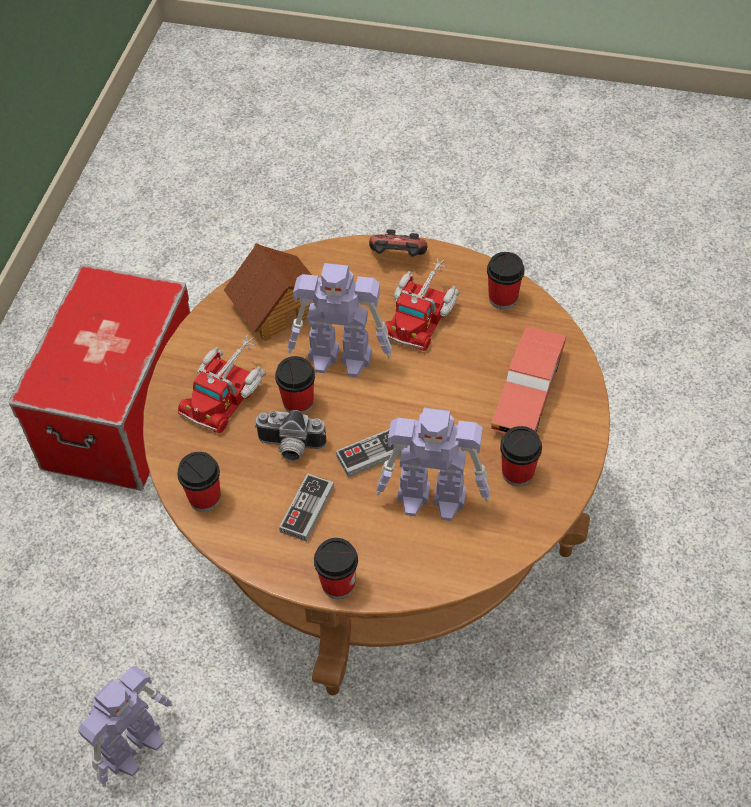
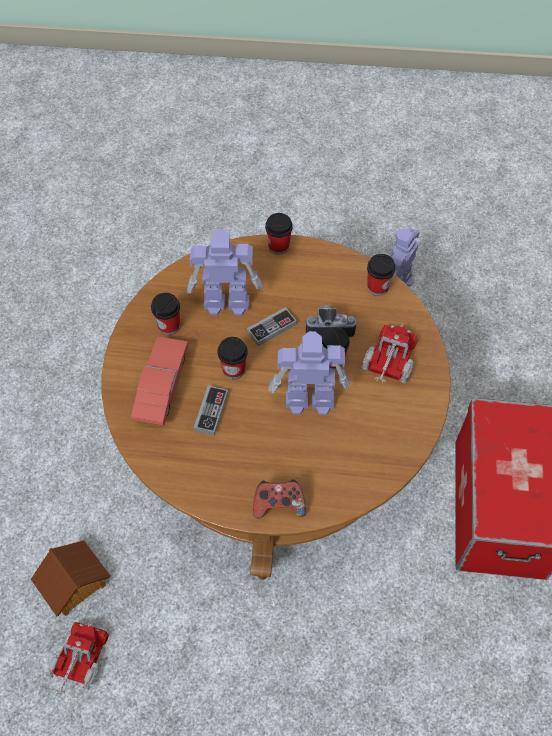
camera: 170 degrees right, 5 degrees up
(278, 306) = (370, 442): toy house -> toy house (74, 583)
(307, 509) = (308, 287): game controller -> game controller (211, 411)
(421, 313) = (251, 449): toy truck -> toy truck (78, 663)
(503, 298) = (183, 471): cup -> cup (234, 369)

